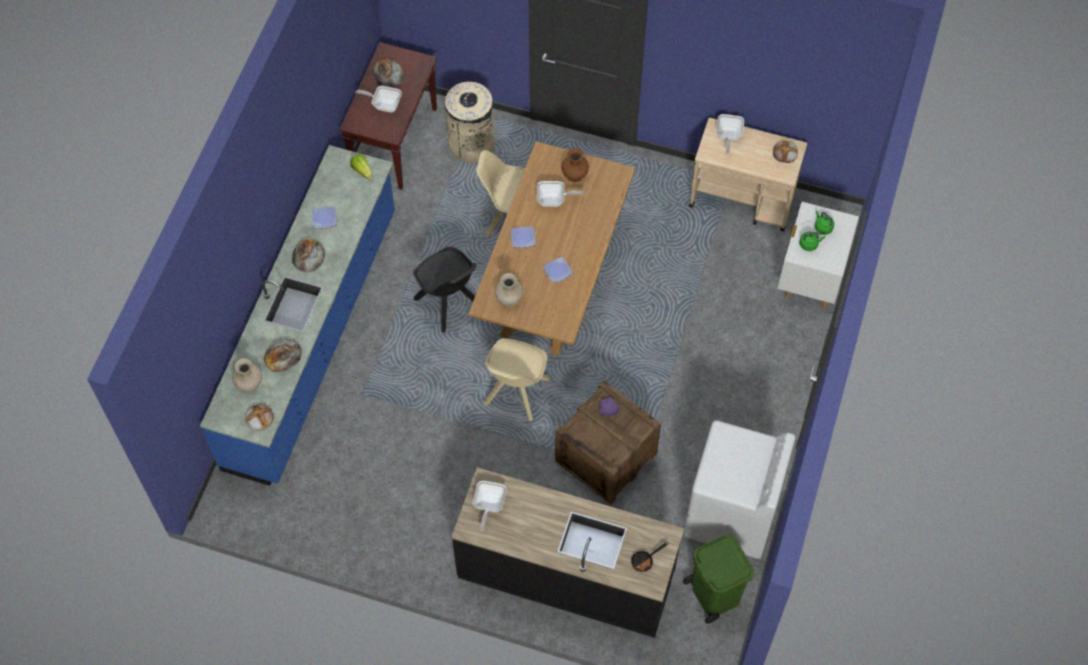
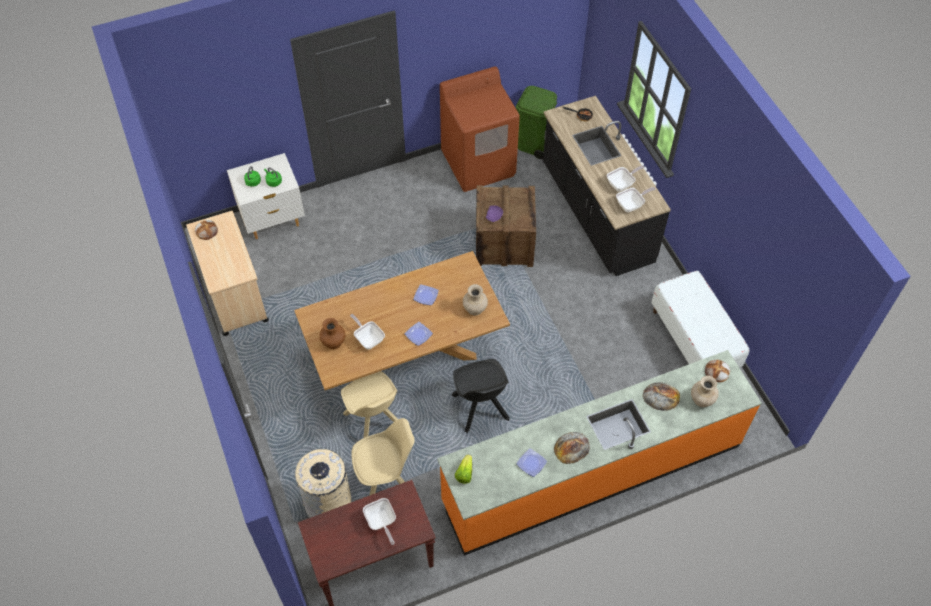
camera: 130 degrees left, 5 degrees down
(313, 339) = (591, 473): blue counter -> orange counter
(345, 530) = (694, 341): none -> white bench
(388, 74) = (347, 546): bread -> none
(449, 304) = (480, 408): black chair -> black chair turned 150 degrees clockwise
(515, 393) = (509, 320): beige chair -> beige chair (386, 481)
(728, 136) = (218, 271): frying pan -> frying pan (622, 184)
(731, 515) = (479, 164): white washing machine -> brown washing machine

